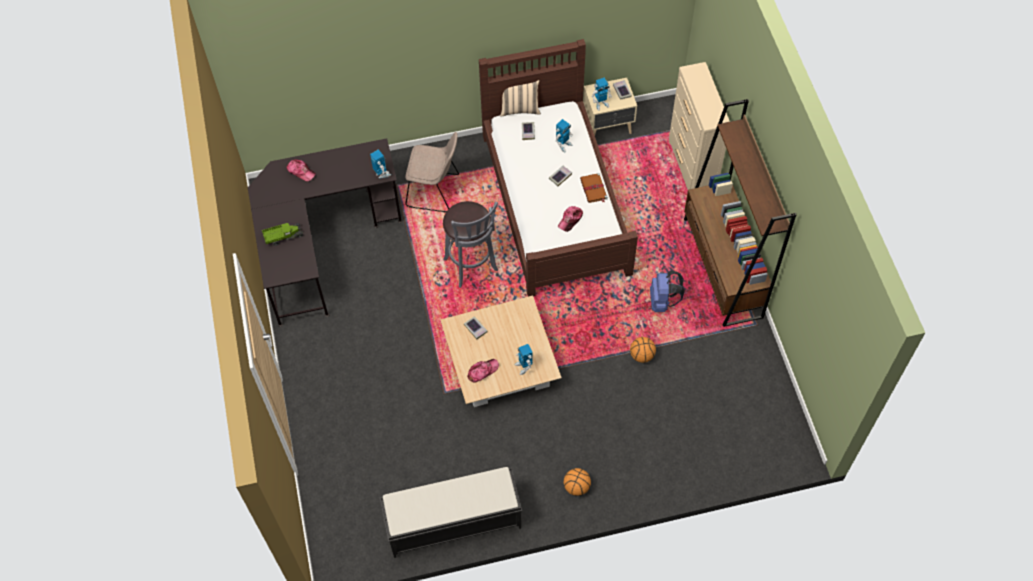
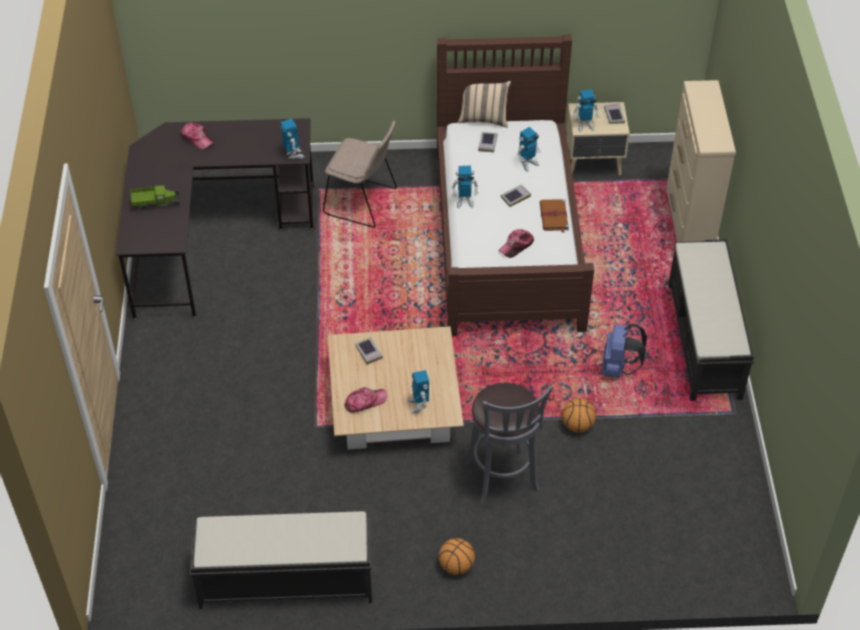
camera: 10 degrees right, 10 degrees down
(472, 267) = (386, 292): grey stool -> grey stool (503, 480)
(521, 187) = (464, 201): none -> toy robot
(722, 268) = (704, 341): brown bookcase -> black bench

